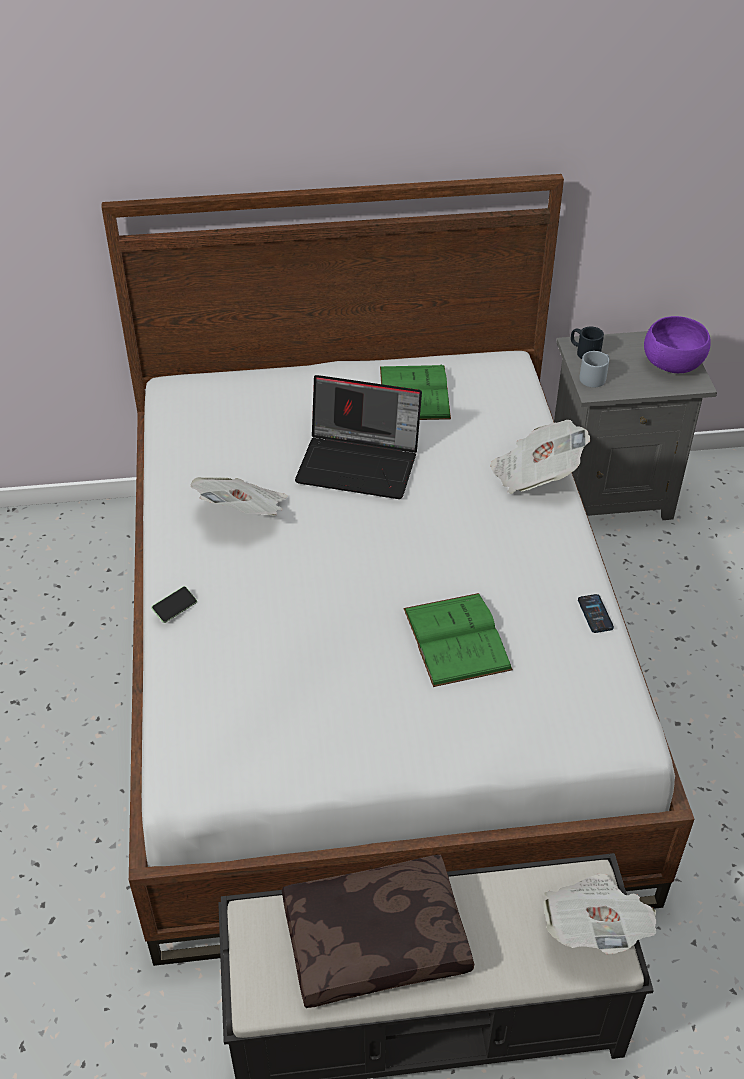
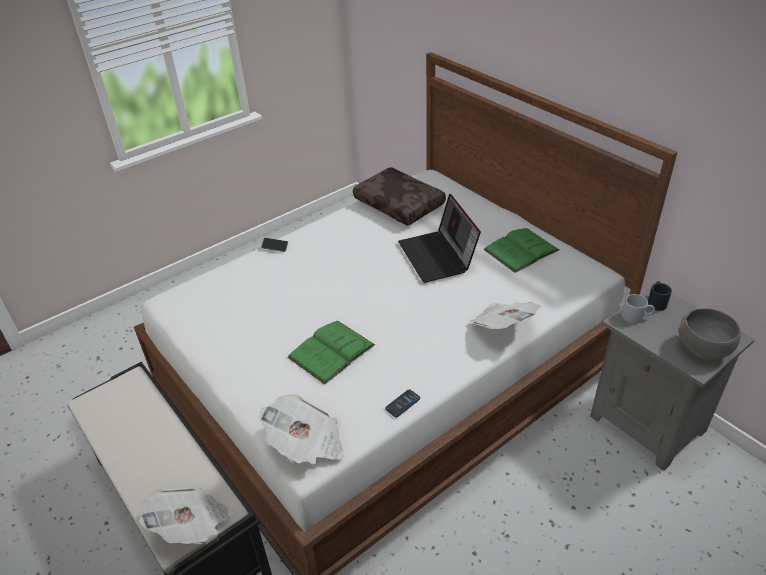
camera: 60 degrees right, 5 degrees down
(244, 513) = (360, 237): newspaper -> newspaper (306, 444)
(376, 937) = (141, 429): brown pillow -> brown pillow (400, 204)
(672, 364) = (703, 348): purple bowl -> grey bowl

